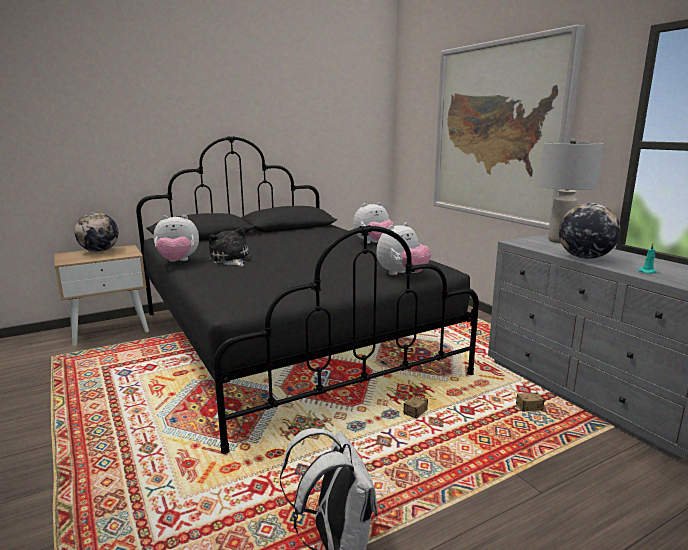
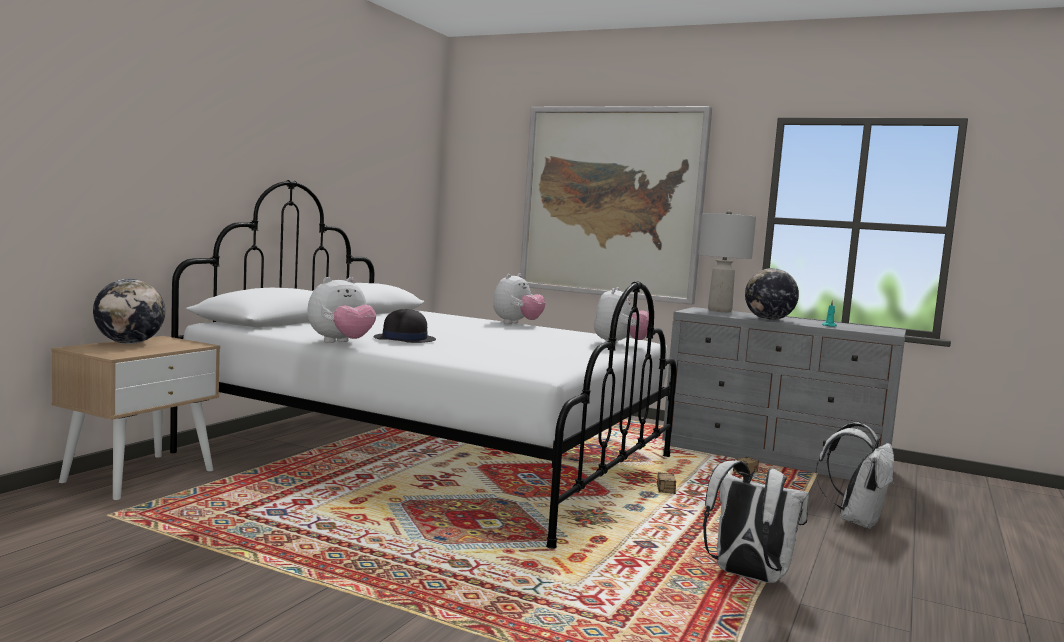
camera: 35 degrees left, 10 degrees down
(231, 260) = (404, 339): plush toy -> black hat
(289, 340) = (434, 455): black bed -> white bed
(570, 504) = (855, 520): none -> white backpack

